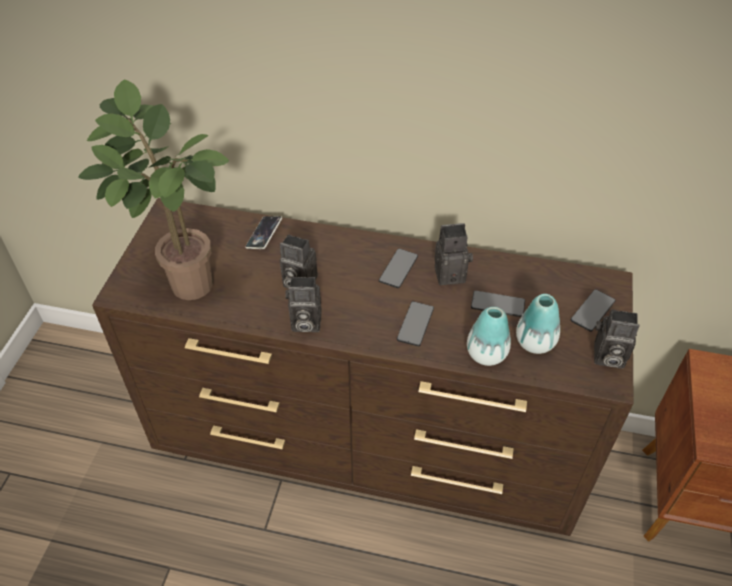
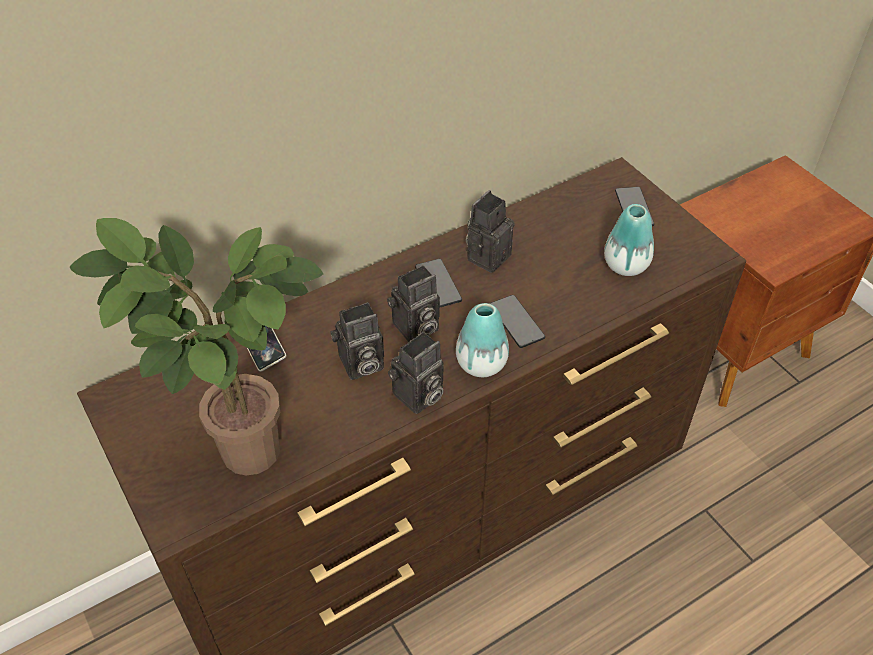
camera: 45 degrees left, 0 degrees up
(486, 354) = (603, 303): vase -> vase (481, 364)
(497, 304) = (559, 255): phone -> none
(606, 357) = (687, 238): camera -> camera (415, 329)

